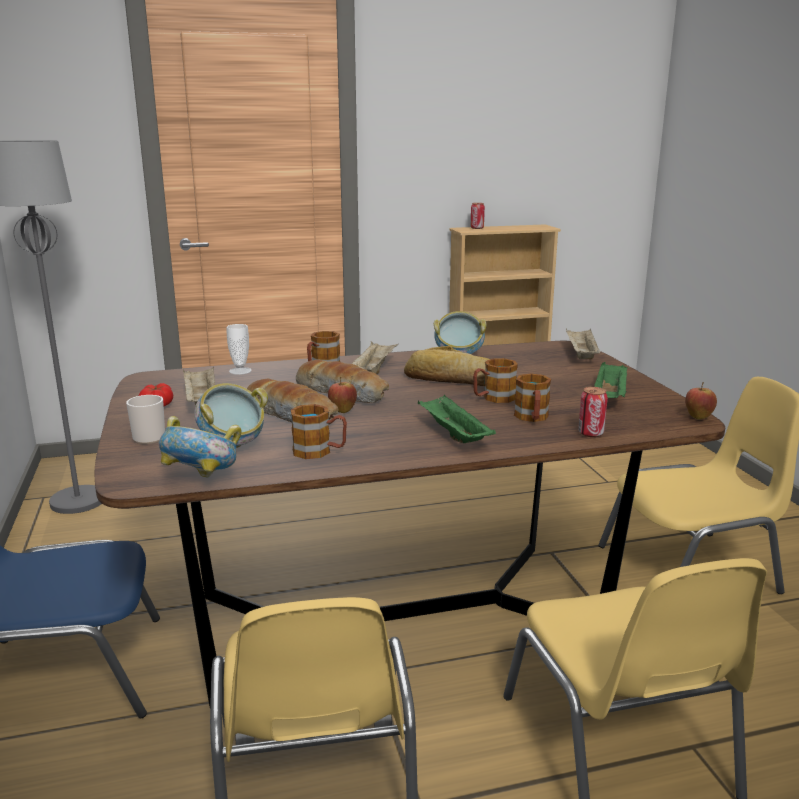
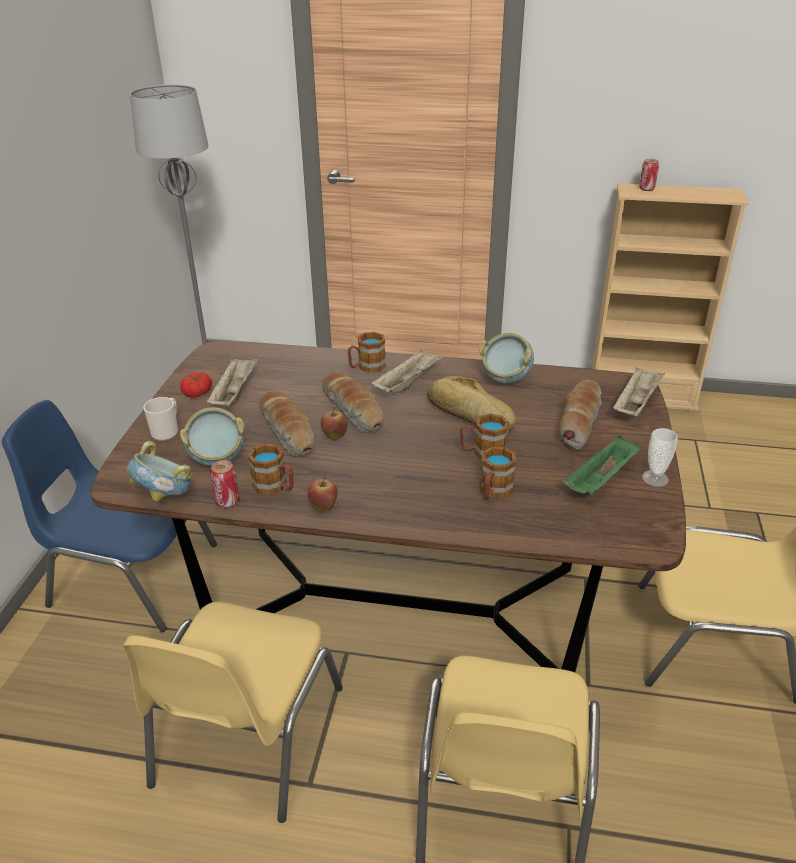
camera: 25 degrees right, 15 degrees up
(240, 371) = (294, 357): cup -> cup (655, 478)
(453, 434) = (401, 495): green tray -> none
(549, 370) = (578, 421): none -> bread
(590, 433) = (529, 530): can -> can (227, 501)
(698, 417) = (664, 537): apple -> apple (323, 507)

